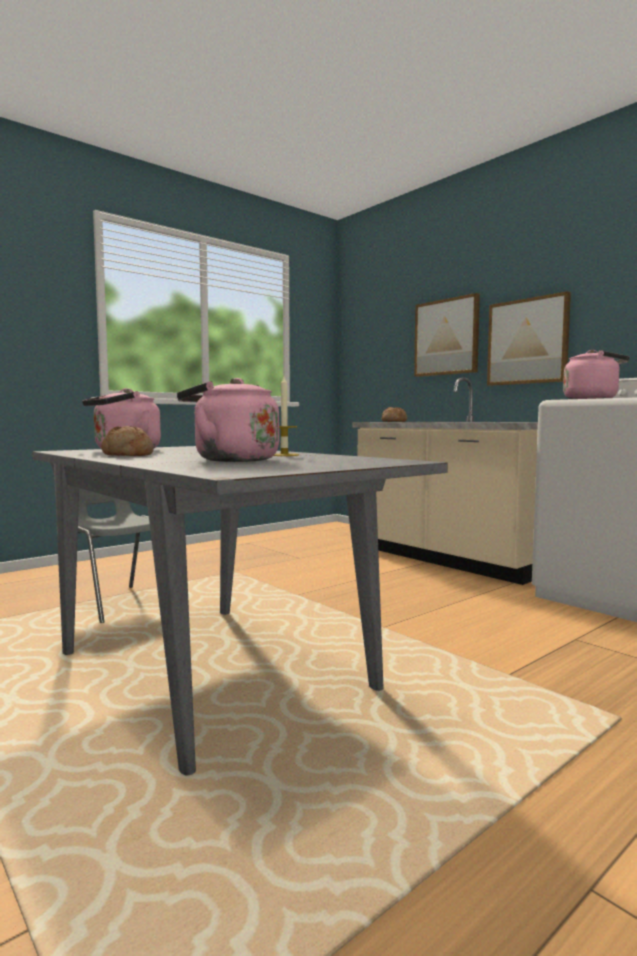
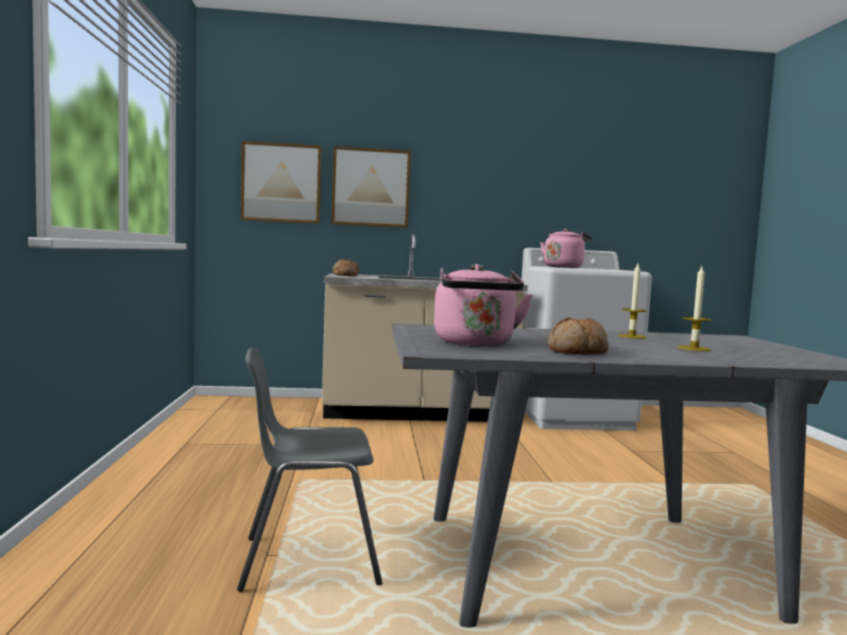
camera: 55 degrees left, 0 degrees up
(231, 460) = (694, 348): pink kettle -> candle
(528, 341) = (460, 206): picture -> picture (281, 183)

